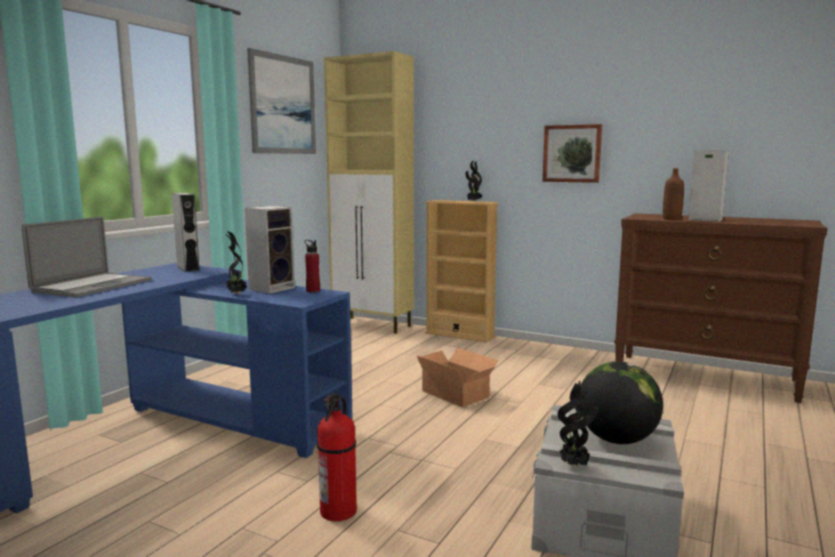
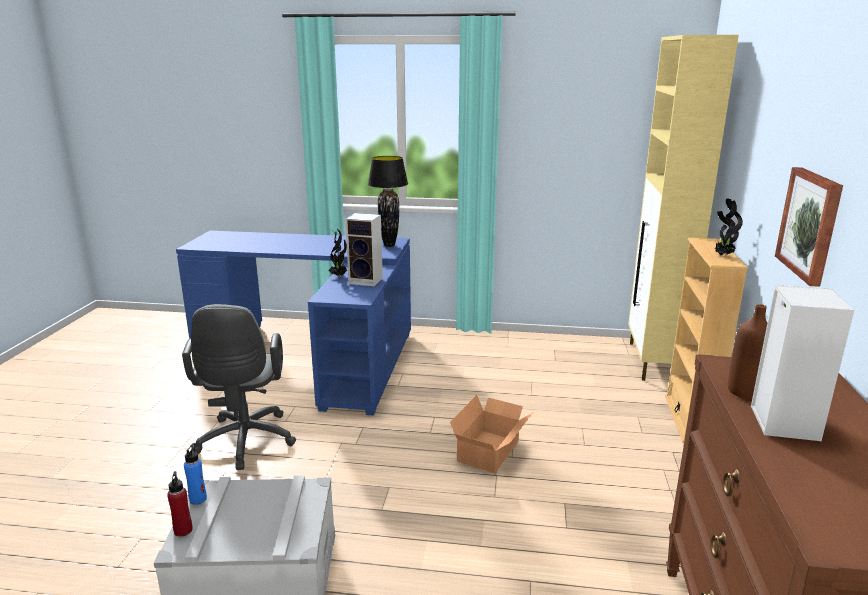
camera: 70 degrees right, 10 degrees up
(93, 286) = (313, 242): laptop -> none
(188, 268) = (389, 245): grey speaker -> black table lamp
(283, 105) = (590, 98): picture -> none
(313, 290) = (366, 293): red bottle -> red bottle (183, 530)
(338, 512) = (245, 443): fire extinguisher -> grey office chair
(575, 465) = (198, 499): potted plant -> blue bottle
(617, 440) = (254, 520): globe -> none

